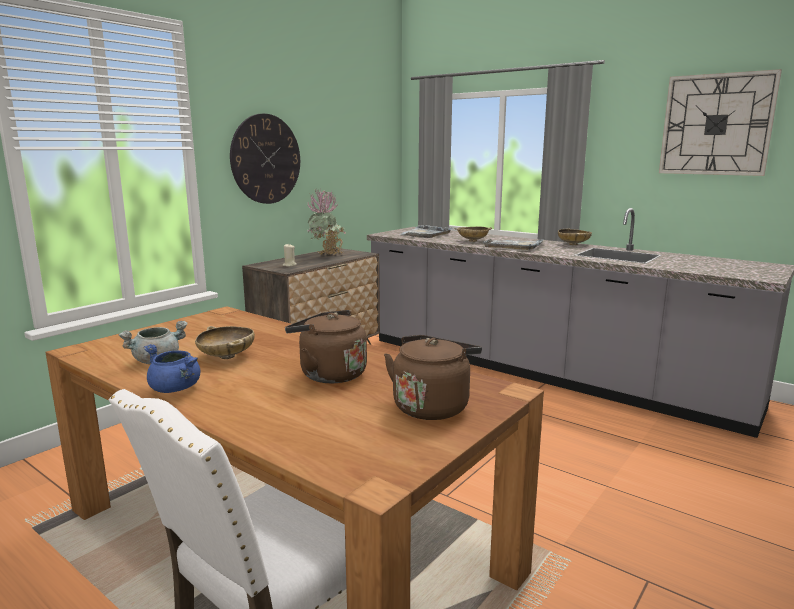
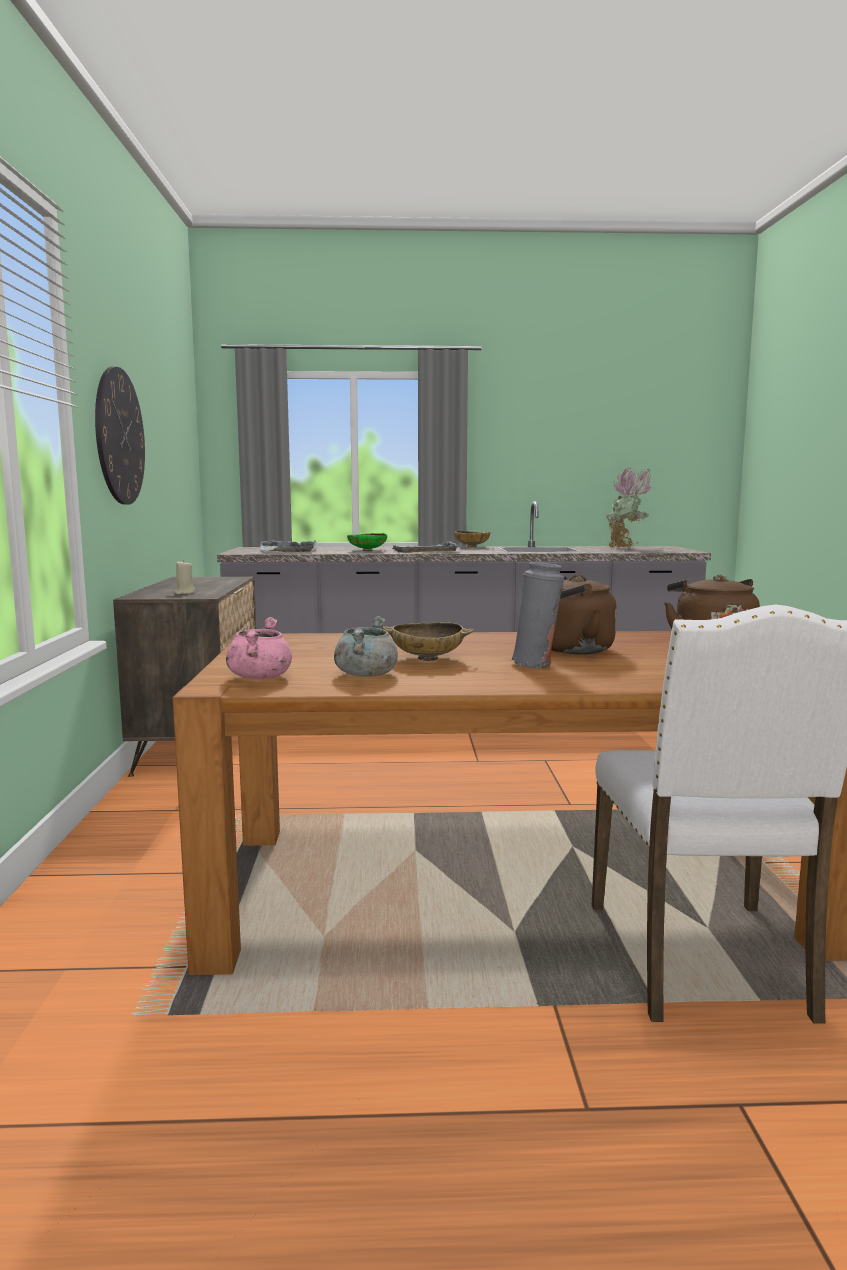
camera: 40 degrees left, 5 degrees down
(114, 347) = (259, 677): none -> pink cooking pot
(176, 389) = (481, 683): blue cooking pot -> none
(257, 383) = (535, 665): none -> grey vase
(327, 255) = (196, 582): potted plant -> potted plant (626, 548)
(472, 241) = (367, 550): beige bowl -> green bowl
(716, 125) = (587, 419): wall clock -> none

